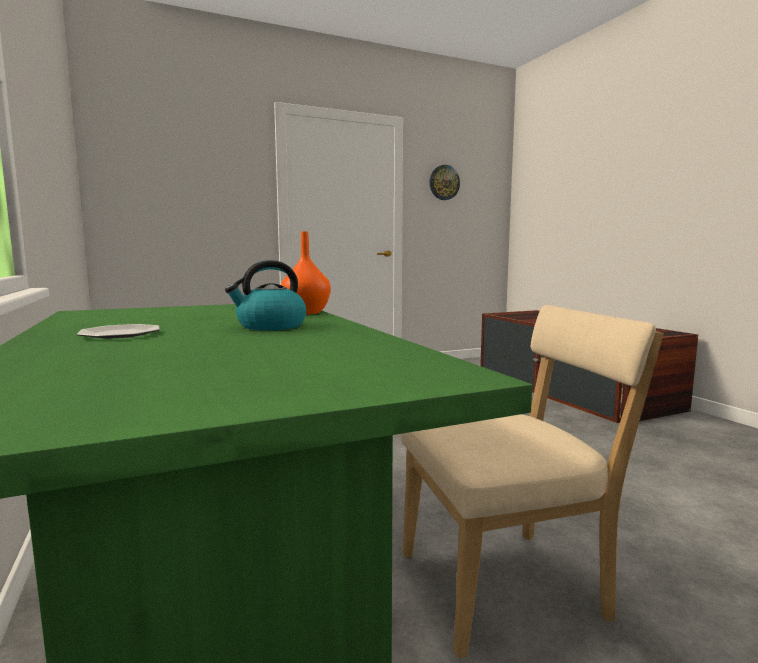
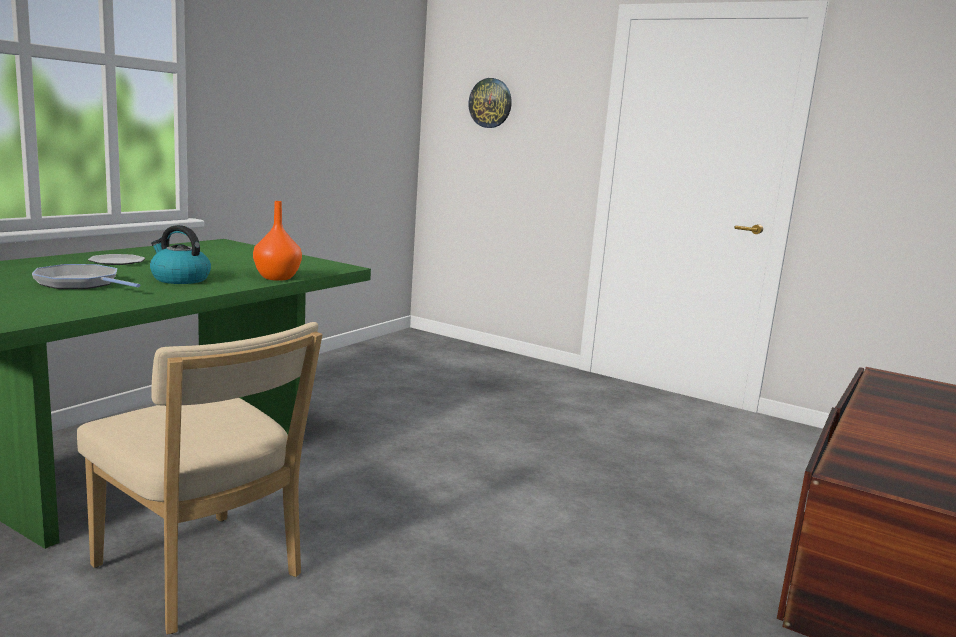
camera: 55 degrees right, 5 degrees up
(241, 346) = (81, 283): none -> frying pan
(444, 182) = (902, 113): wall clock -> wall clock (490, 103)

